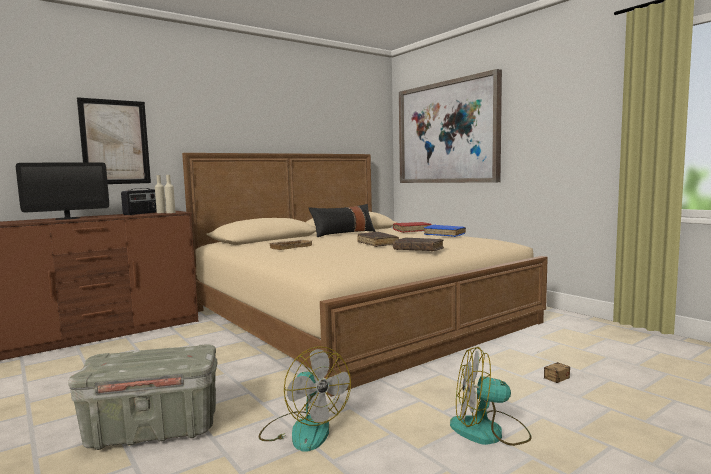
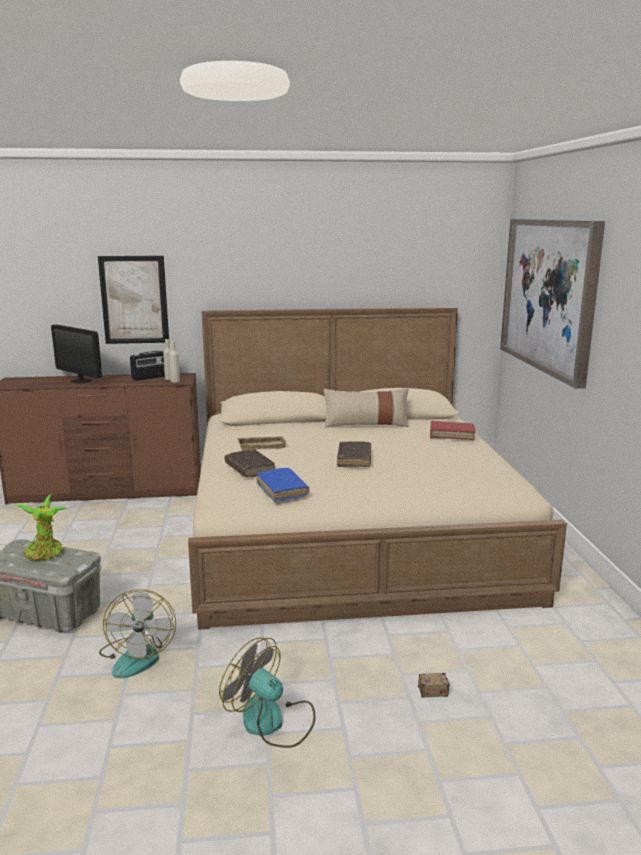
camera: 30 degrees right, 10 degrees up
(67, 218) = (81, 381): monitor -> monitor turned 45 degrees clockwise
(152, 355) = (45, 554): none -> potted plant
(343, 233) = (366, 424): black pillow -> beige pillow
(418, 250) = (369, 485): brown book -> brown book (249, 469)
(444, 235) = (469, 455): blue book -> blue book (282, 490)

